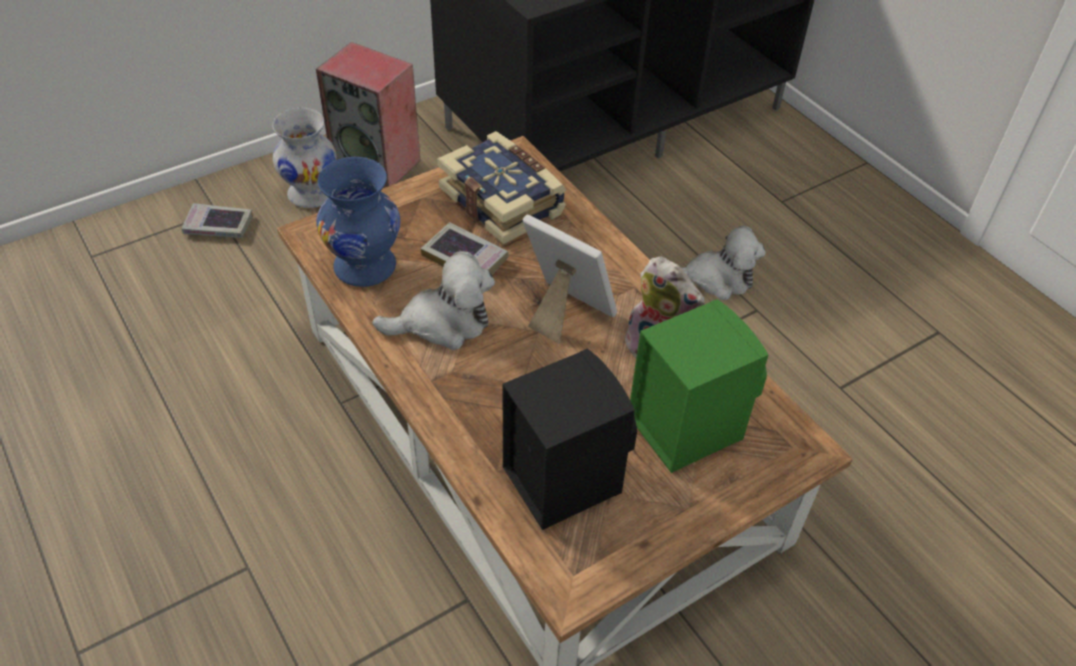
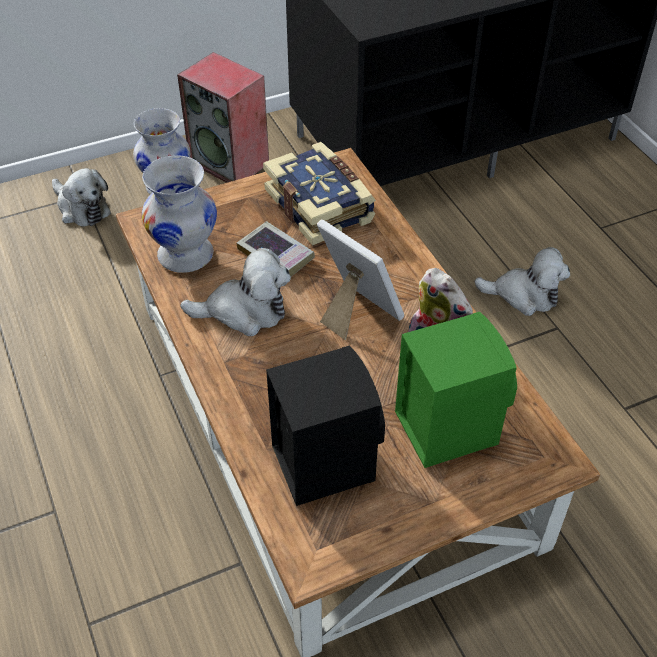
camera: 10 degrees right, 0 degrees up
(218, 226) = (81, 208): book -> plush toy
(366, 266) = (187, 255): blue vase -> white vase

